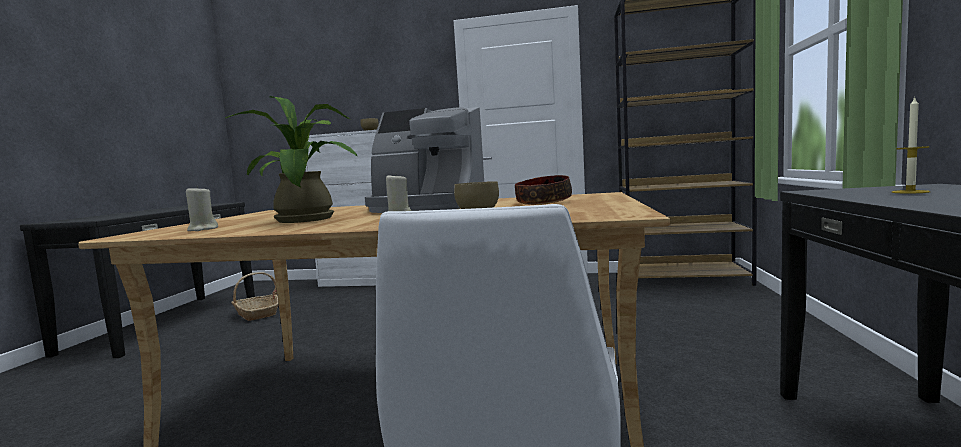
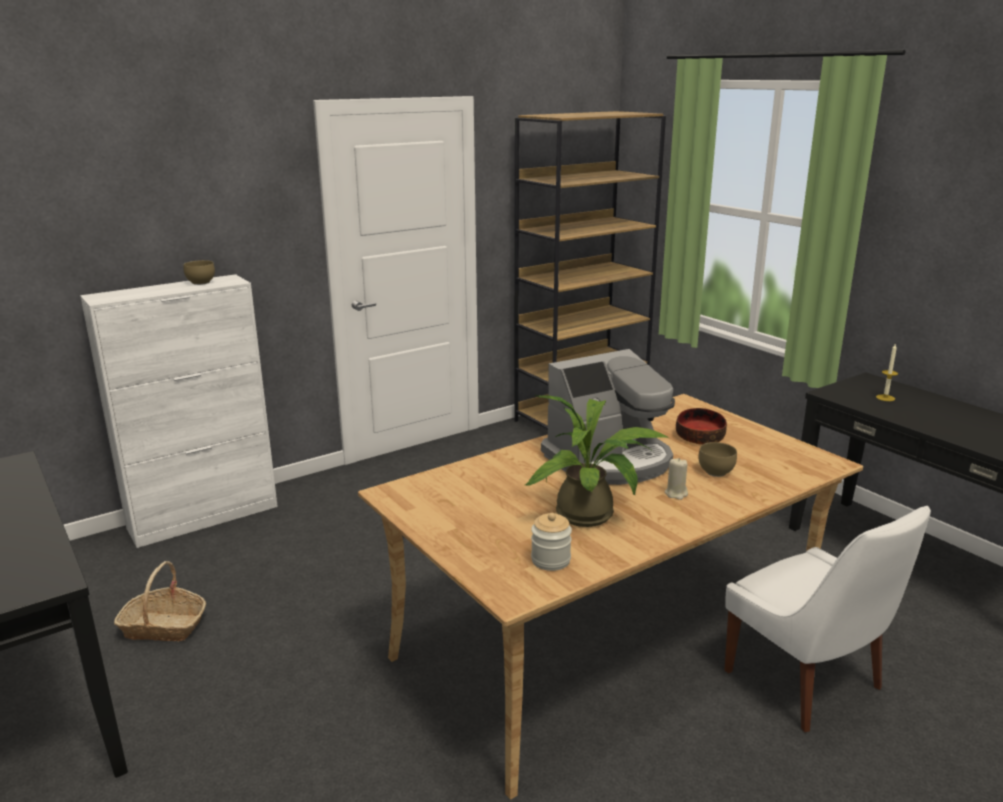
camera: 45 degrees left, 15 degrees up
(202, 229) = (550, 560): beige candle -> jar

